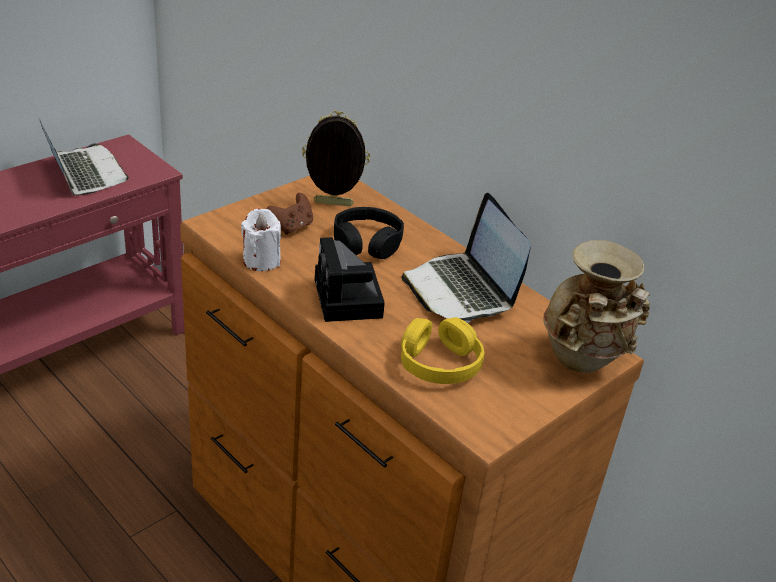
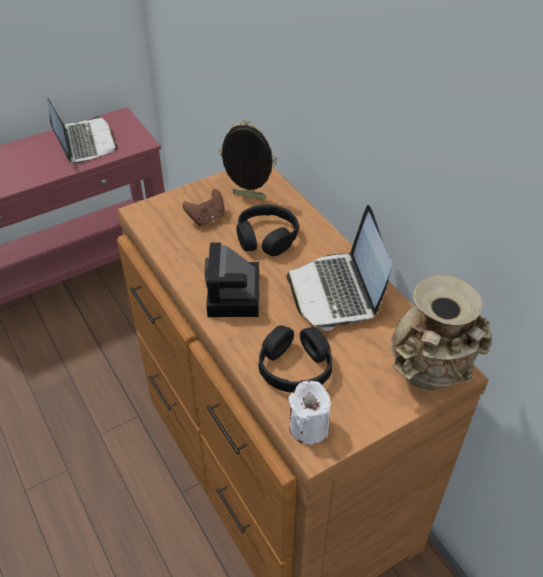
camera: 15 degrees right, 10 degrees up
(261, 260) = (171, 251): white candle -> white candle (308, 427)
(439, 362) = (295, 367): yellow headphones -> black headphones

